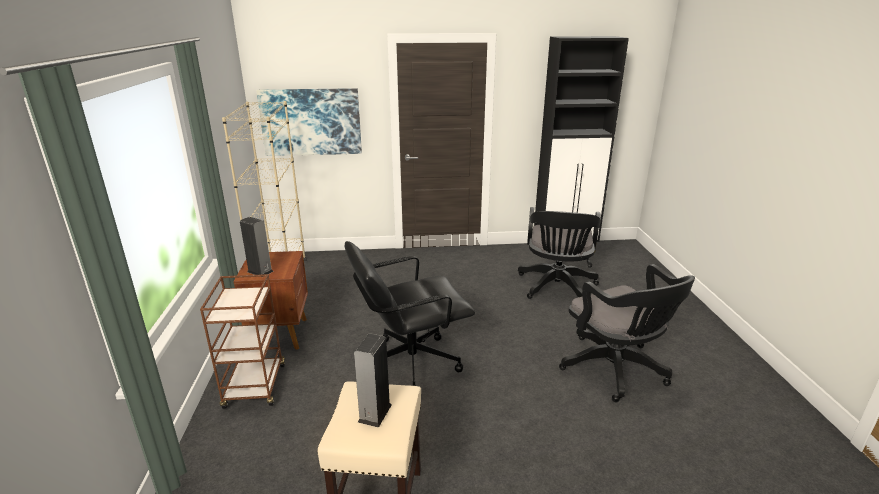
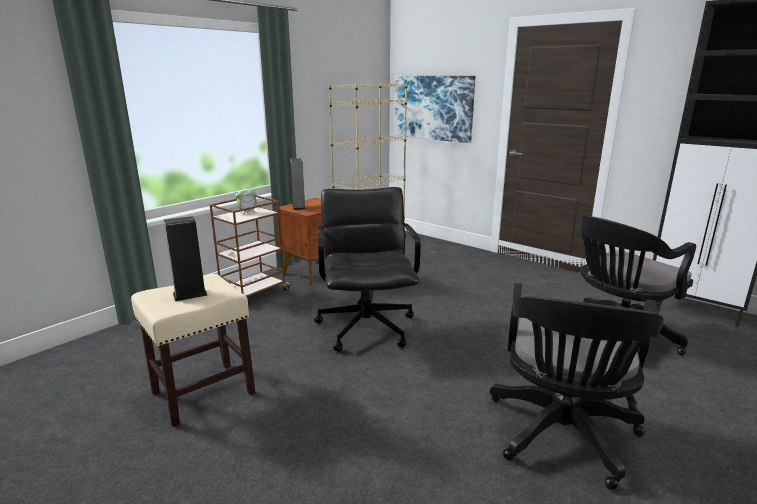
camera: 45 degrees right, 5 degrees down
(237, 300) = (247, 213): none -> alarm clock
(410, 362) = (367, 327): black office chair -> black office chair turned 60 degrees clockwise

